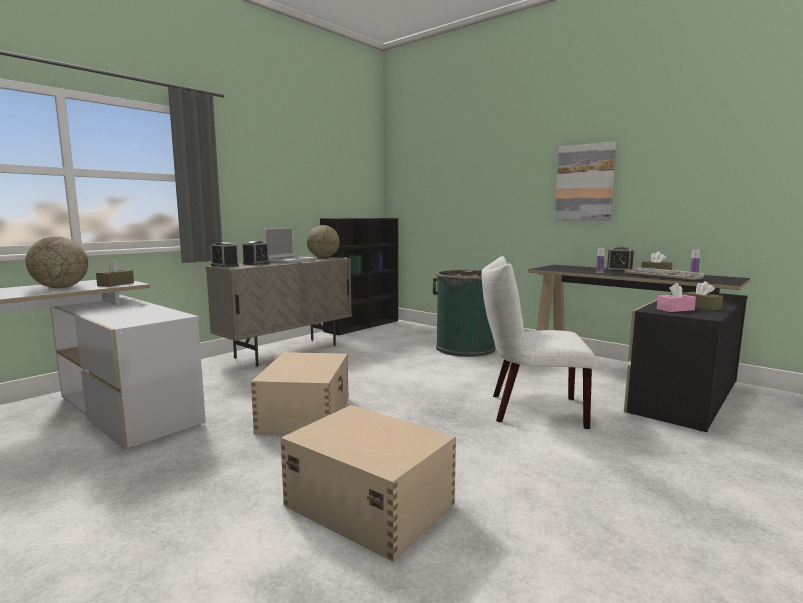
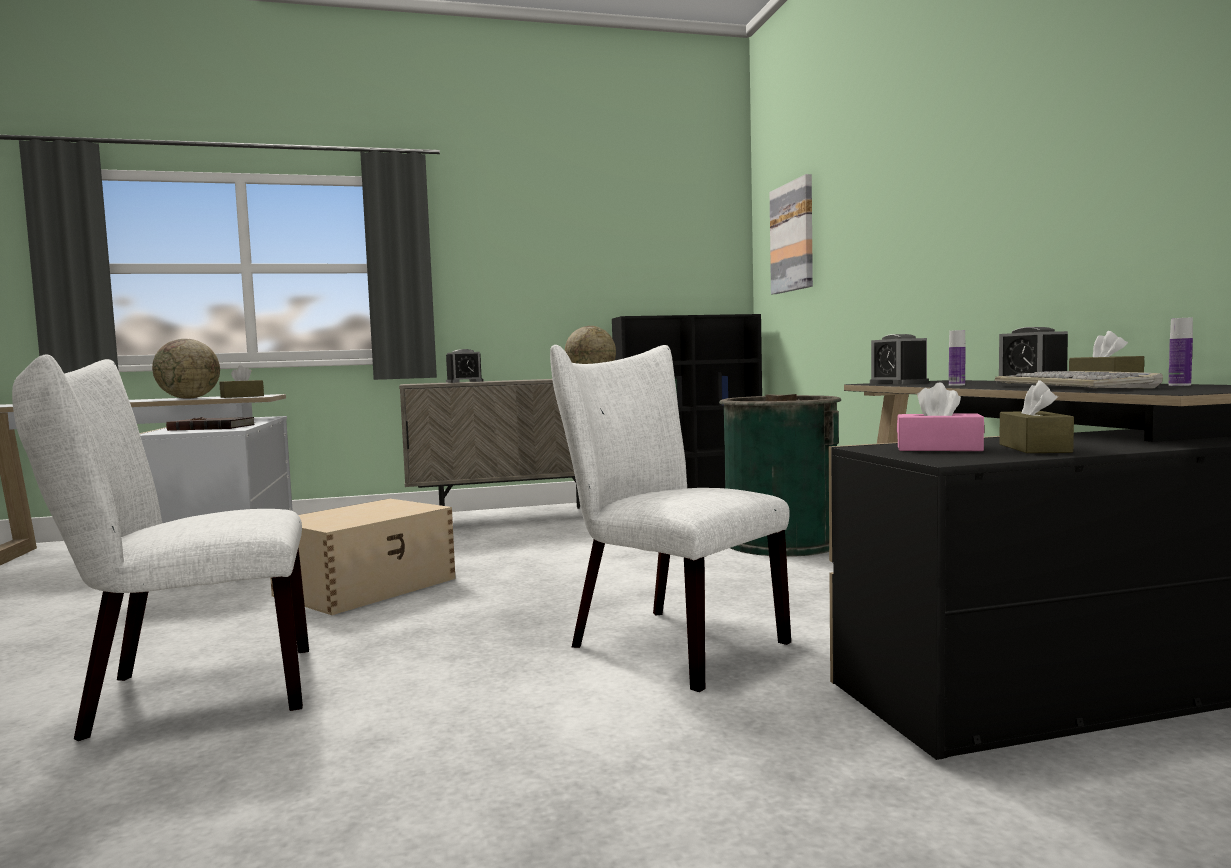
camera: 35 degrees right, 5 degrees down
(142, 314) = (212, 427): none -> brown book
(224, 265) = (417, 383): alarm clock -> alarm clock (898, 383)
(290, 261) = (523, 379): laptop -> none
(368, 503) = (188, 693): beige storage box -> white chair
(584, 183) = (1000, 197): picture -> picture (793, 237)

